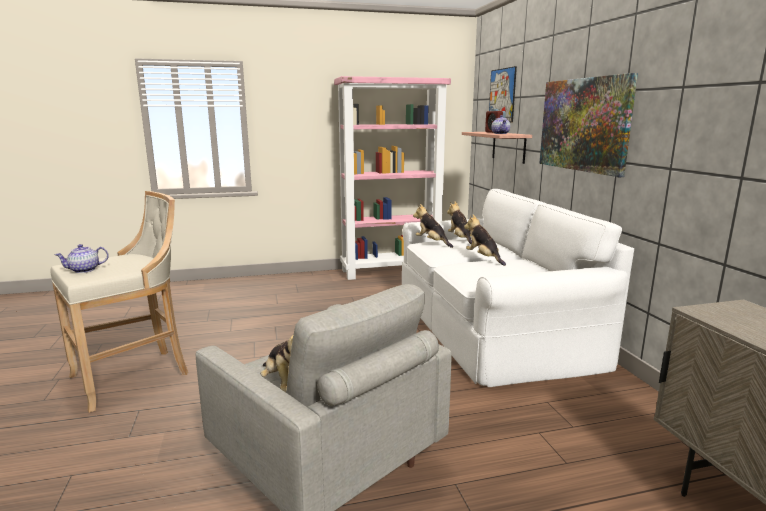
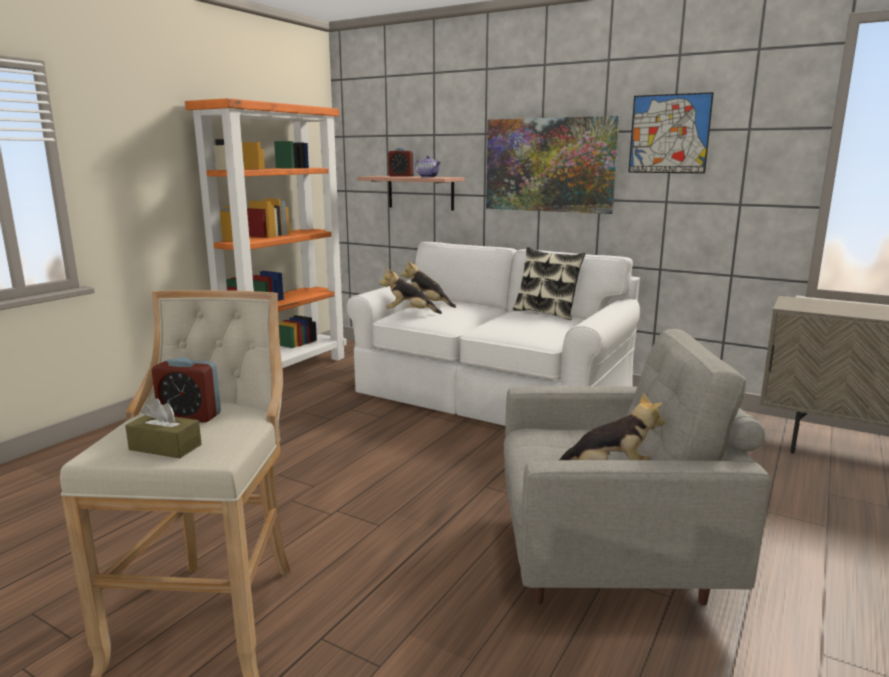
camera: 45 degrees left, 0 degrees up
(84, 270) = (165, 447): teapot -> brown tissue box
(127, 261) = (190, 416): none -> alarm clock
(391, 271) = (286, 371): pink bookcase -> orange bookcase
(483, 258) = (496, 316): plush toy -> none
(502, 95) = (399, 132): picture -> picture (669, 134)
(537, 266) = (546, 313): none -> pillow

